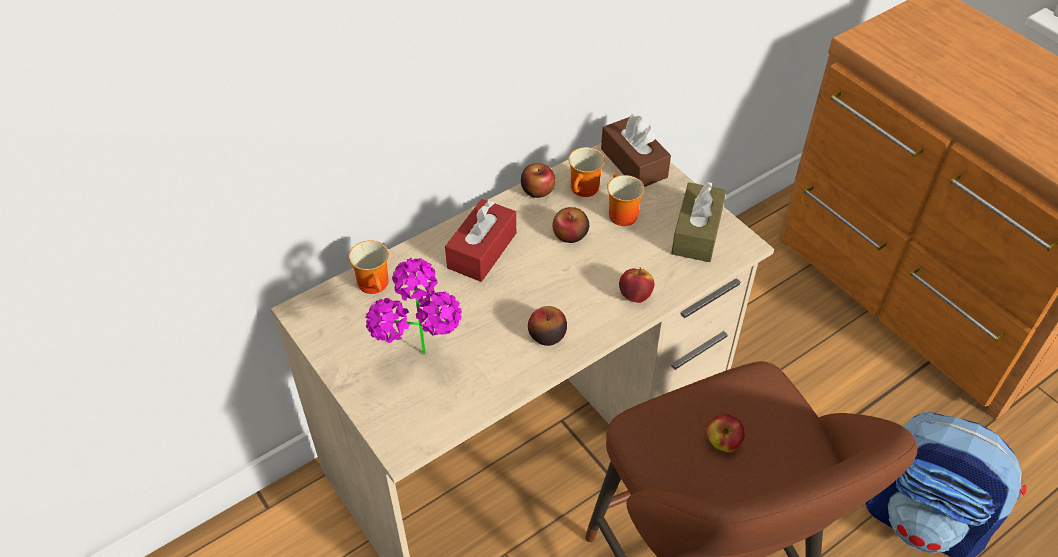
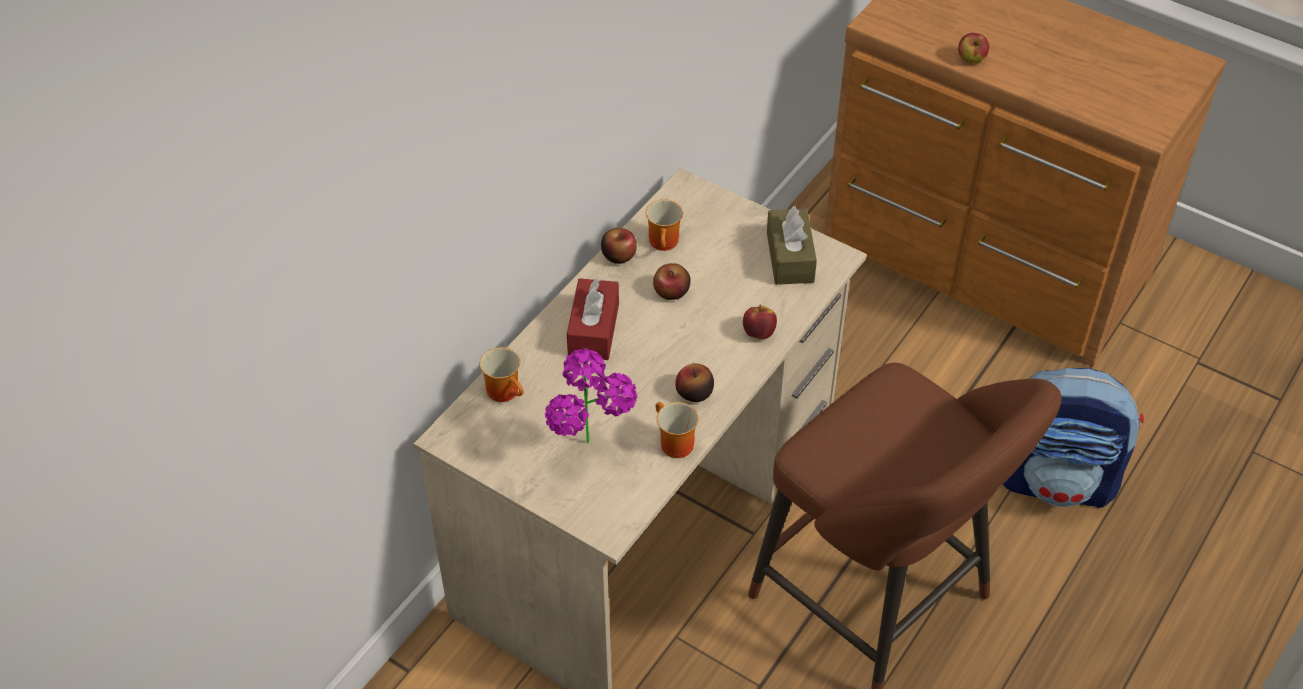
camera: 20 degrees left, 0 degrees up
(619, 213) = (709, 258): mug -> mug (672, 443)
(634, 163) = (700, 203): brown tissue box -> none
(722, 443) = (885, 444): apple -> apple (971, 60)

